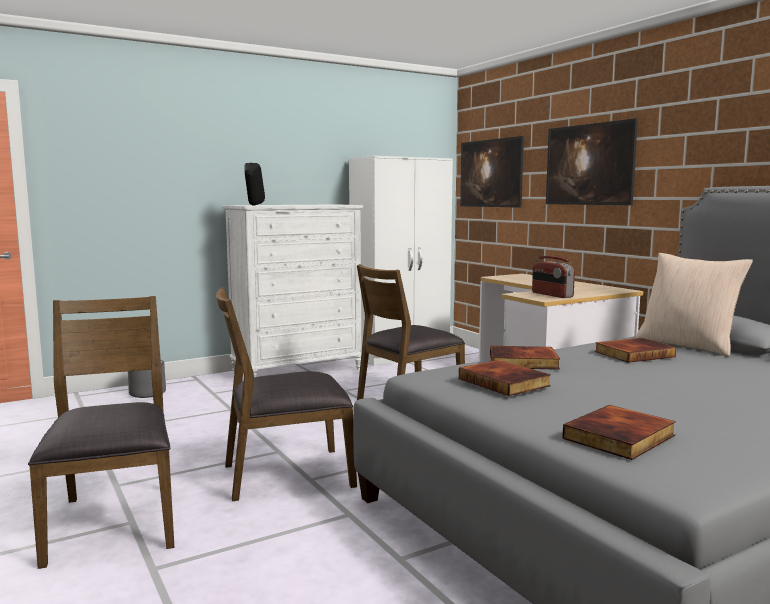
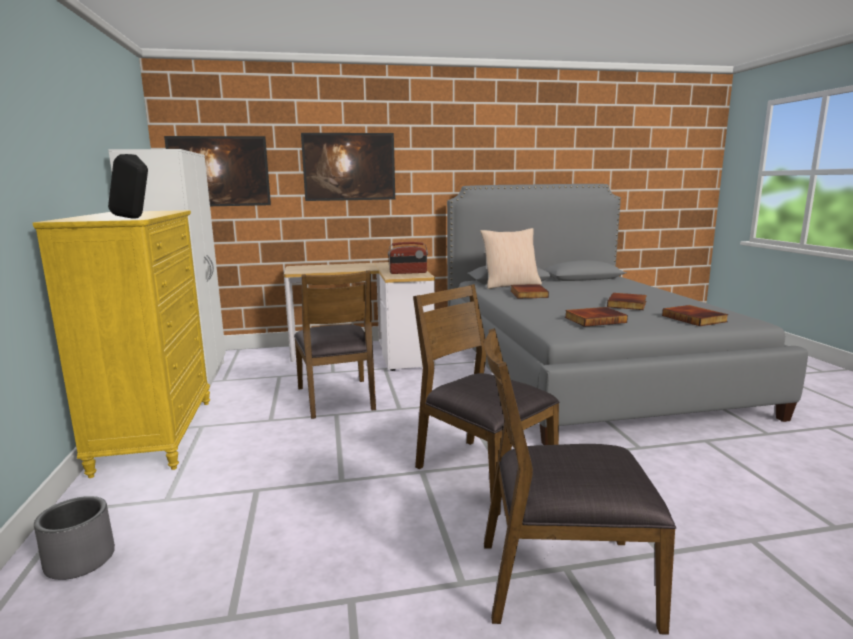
camera: 70 degrees left, 5 degrees up
(287, 474) = (482, 472): brown chair -> brown chair turned 135 degrees clockwise
(297, 370) = (156, 435): white dresser -> yellow dresser
(522, 362) = (542, 311): book -> book (628, 304)

